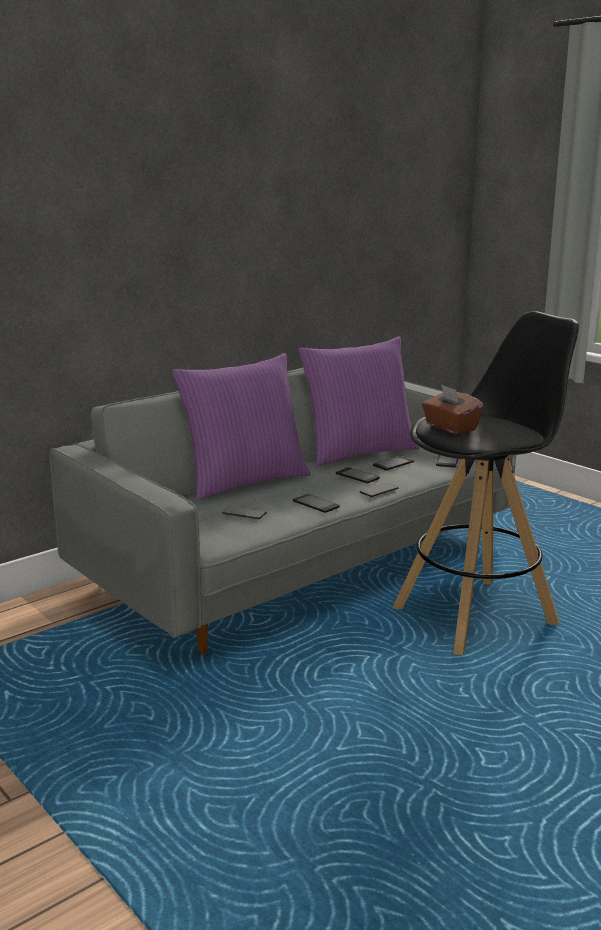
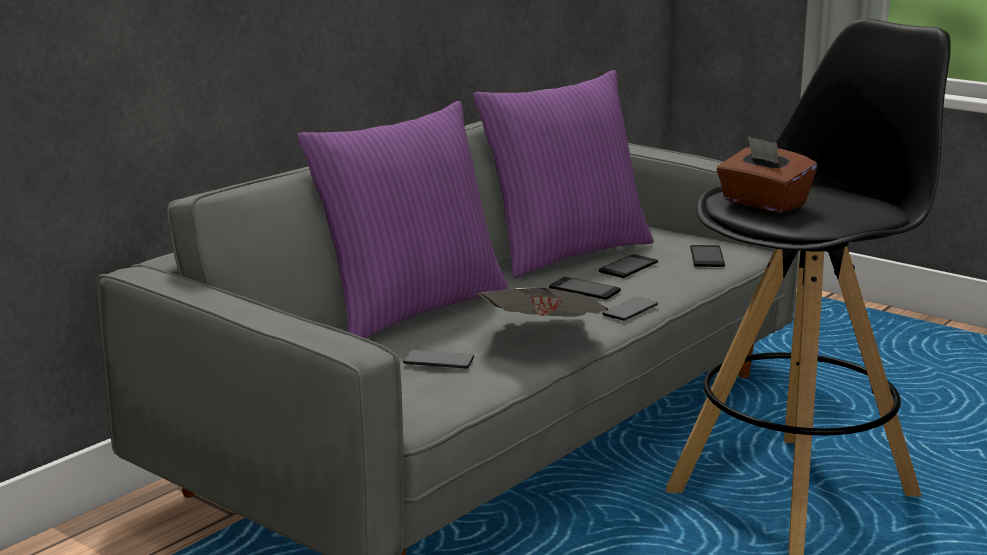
camera: 10 degrees left, 0 degrees up
(316, 504) = (544, 337): phone -> newspaper

